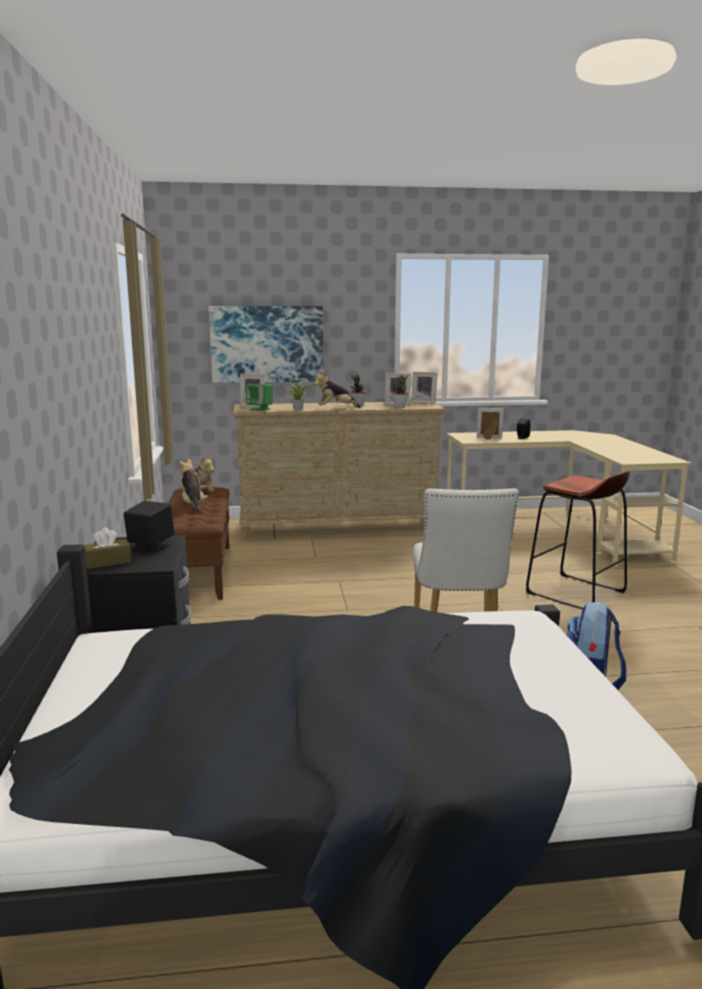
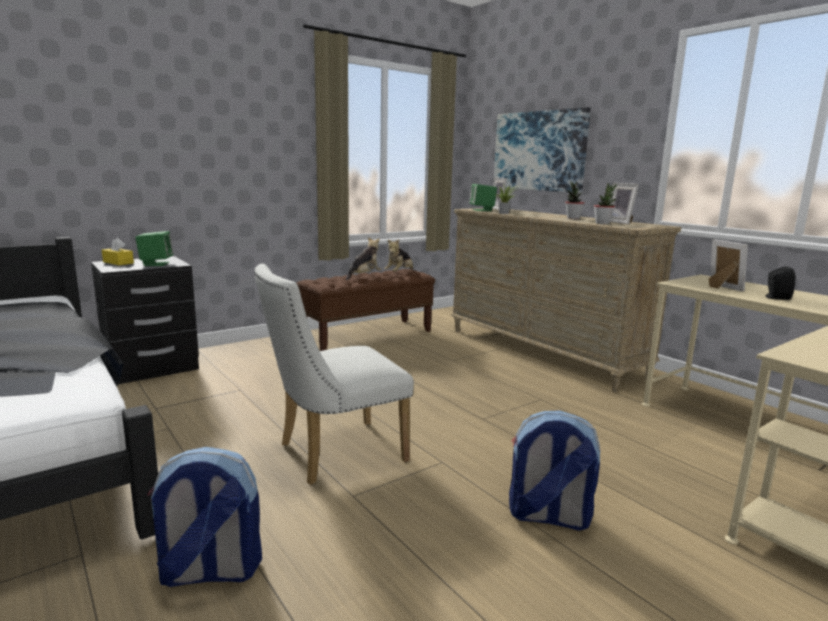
camera: 60 degrees right, 0 degrees up
(108, 562) = (118, 262): brown tissue box -> yellow tissue box
(150, 547) = (156, 264): black speaker -> green speaker
(335, 409) = (534, 216): plush toy -> none
(424, 402) = (660, 226): picture frame -> none
(575, 593) = (548, 516): brown stool -> backpack

